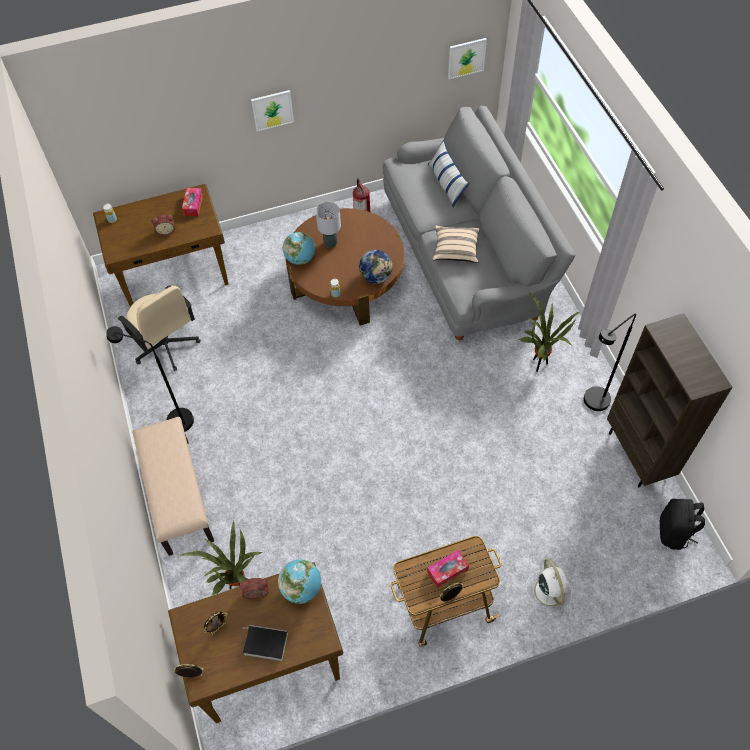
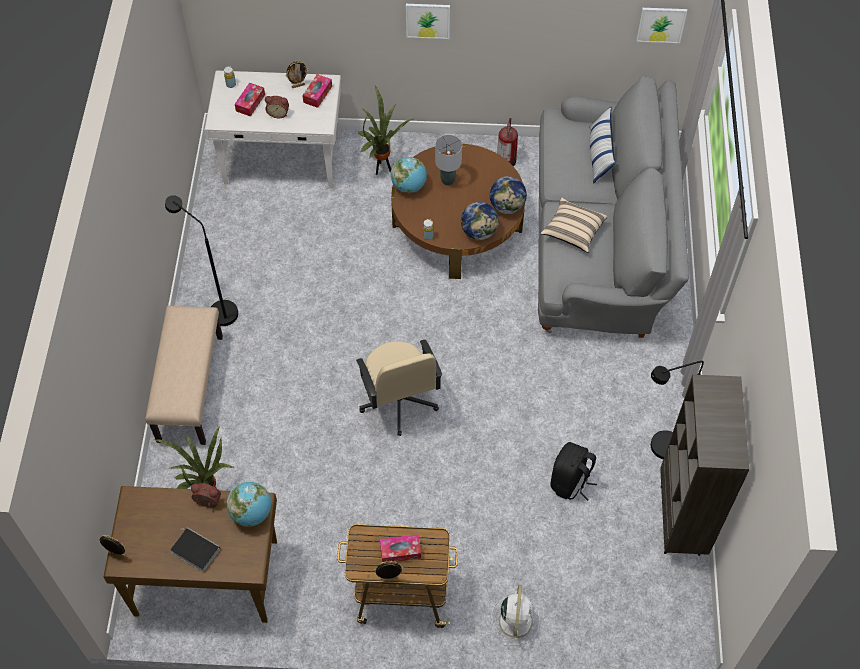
camera: 20 degrees right, 0 degrees up
(137, 230) = (250, 103): none -> tissue box
(166, 346) = (242, 232): beige office chair -> beige office chair (398, 401)
(174, 274) = (283, 159): brown desk -> white desk
(218, 628) = (159, 520): picture frame -> picture frame (298, 86)
(389, 249) = (507, 206): none -> globe
(539, 363) = (621, 385): potted plant -> potted plant (382, 168)
(674, 532) = (678, 614): black backpack -> black backpack (570, 482)

